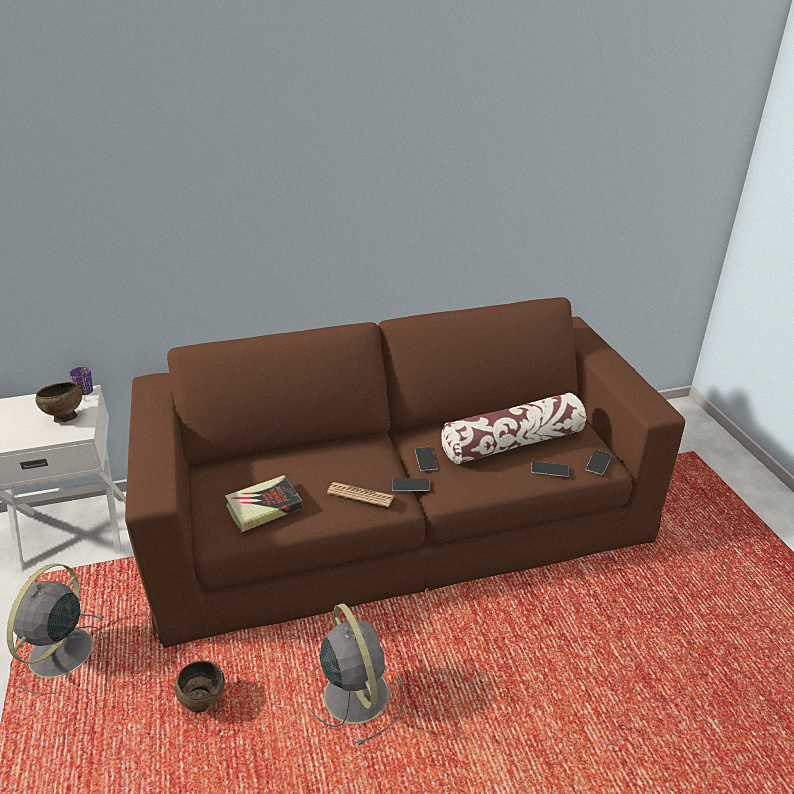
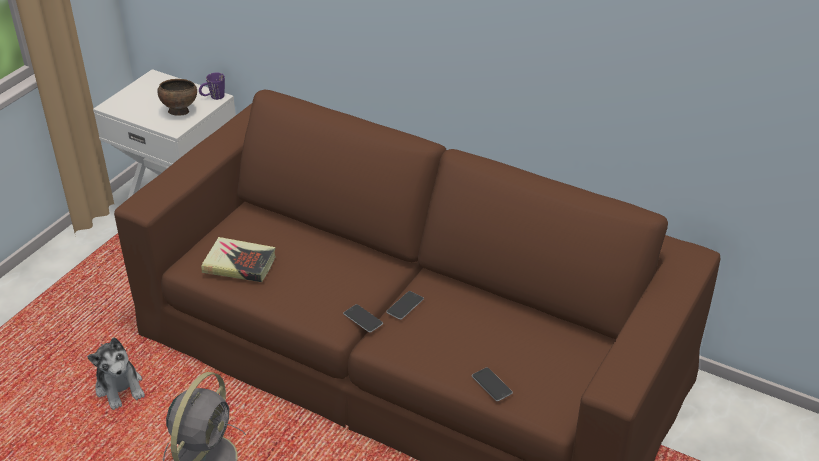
camera: 45 degrees right, 5 degrees up
(59, 655) = (84, 294): grey fan -> none
(203, 701) = (120, 387): brown bowl -> plush toy
(360, 495) = (314, 300): newspaper -> none
(513, 443) = (497, 341): pillow -> none
(598, 462) = (548, 410): phone -> none

